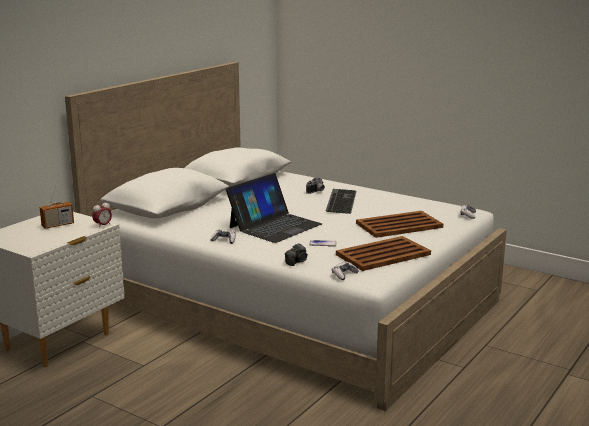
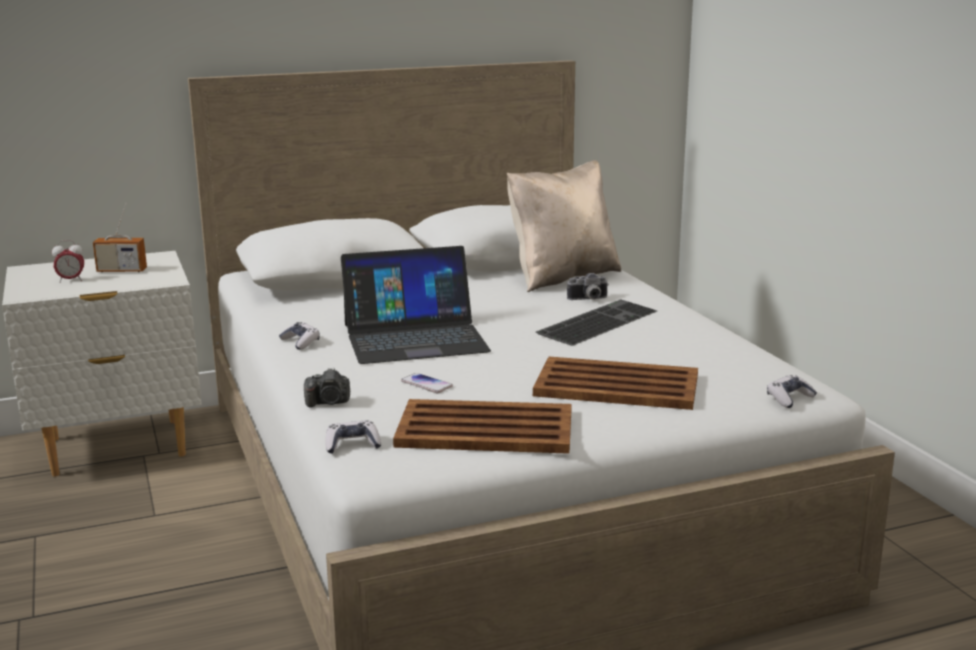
camera: 35 degrees right, 0 degrees up
(103, 226) = (165, 282): alarm clock -> alarm clock (71, 280)
(283, 183) = (562, 277): none -> beige pillow

